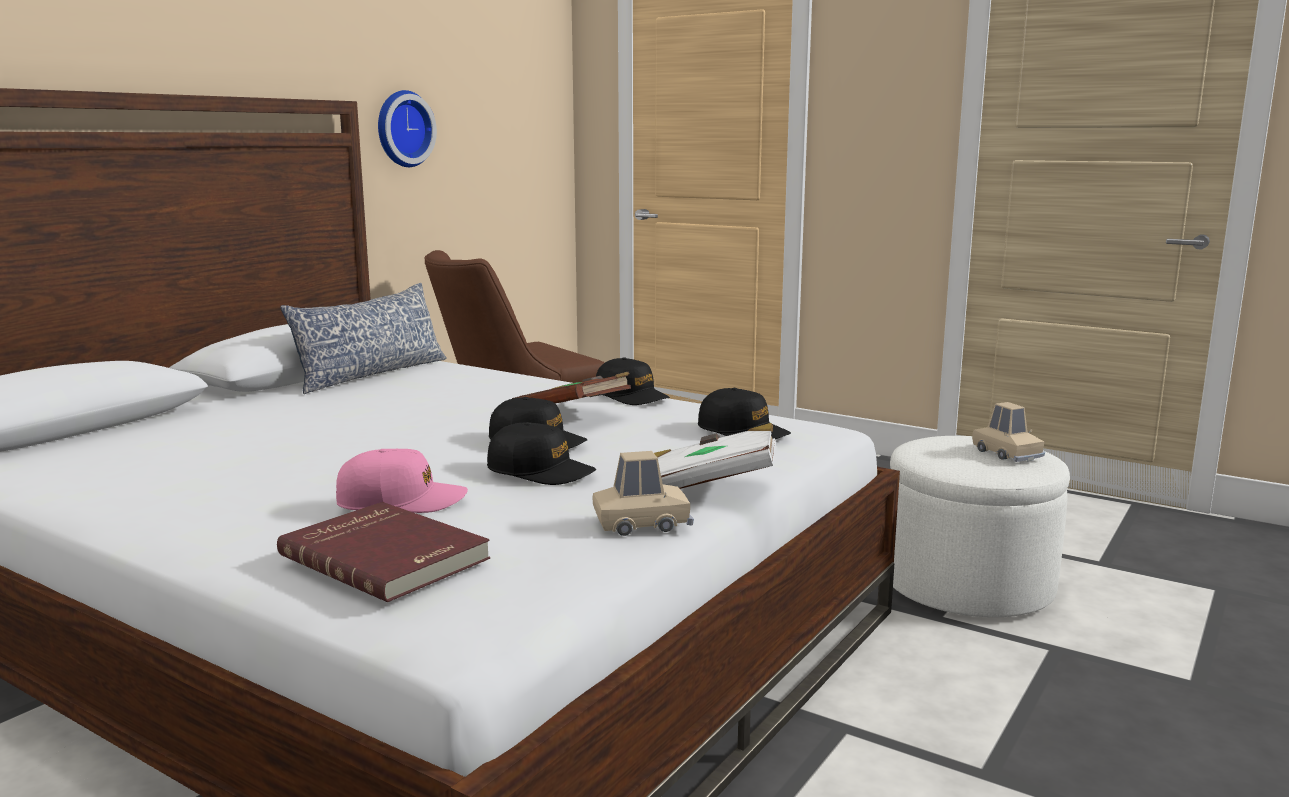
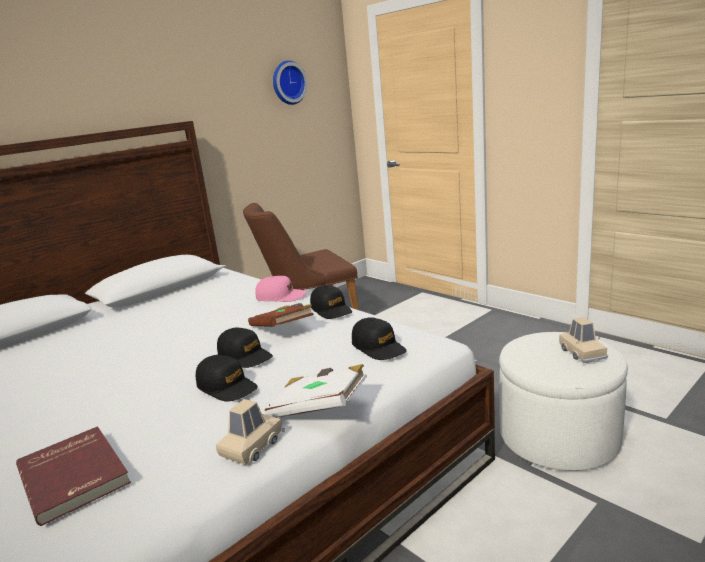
camera: 15 degrees right, 5 degrees up
(371, 374) = (198, 289): pillow -> none
(401, 501) = (123, 417): pink cap -> pink cap (281, 297)
(402, 129) = (229, 131): wall clock -> wall clock (288, 83)
(642, 523) = (252, 446): beige toy car -> beige toy car turned 60 degrees counterclockwise

